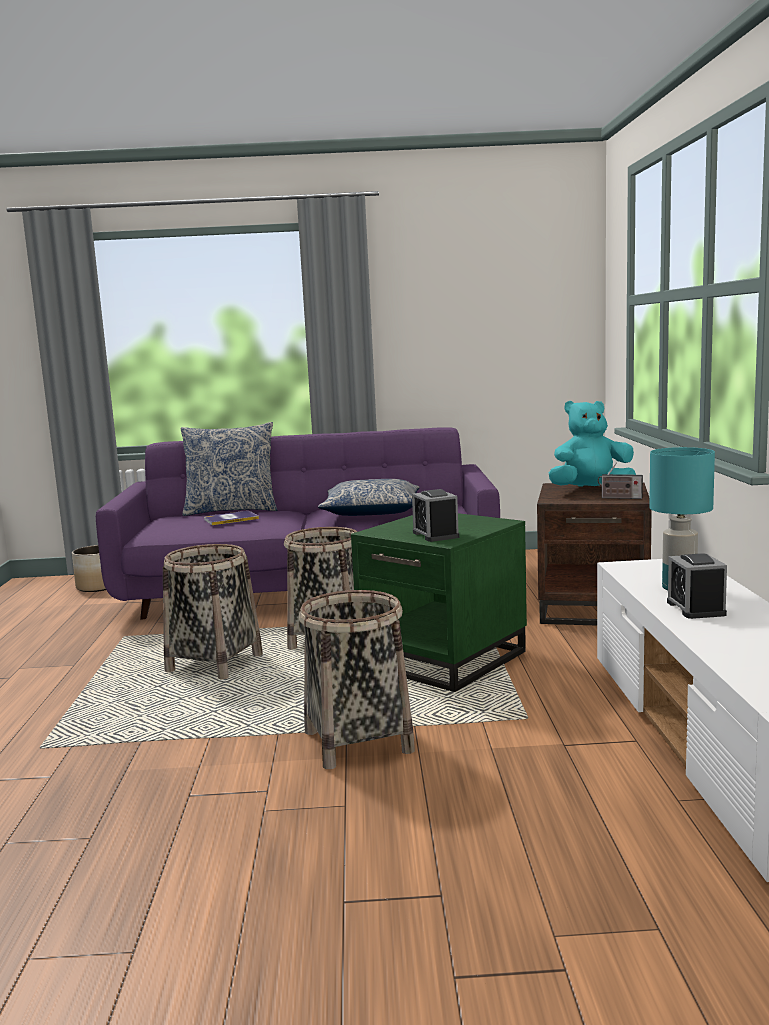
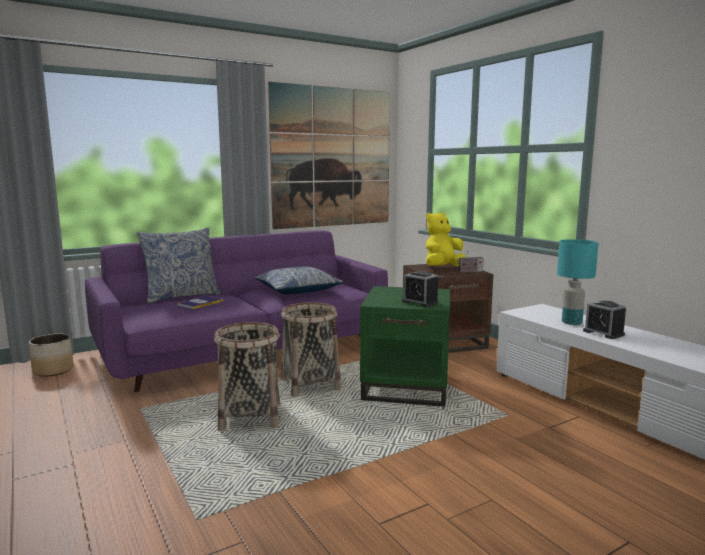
camera: 30 degrees left, 0 degrees up
(357, 741) = (435, 453): basket -> none
(485, 318) = (332, 158): none -> picture
(591, 490) = (443, 268): turquoise plush toy -> yellow plush toy

